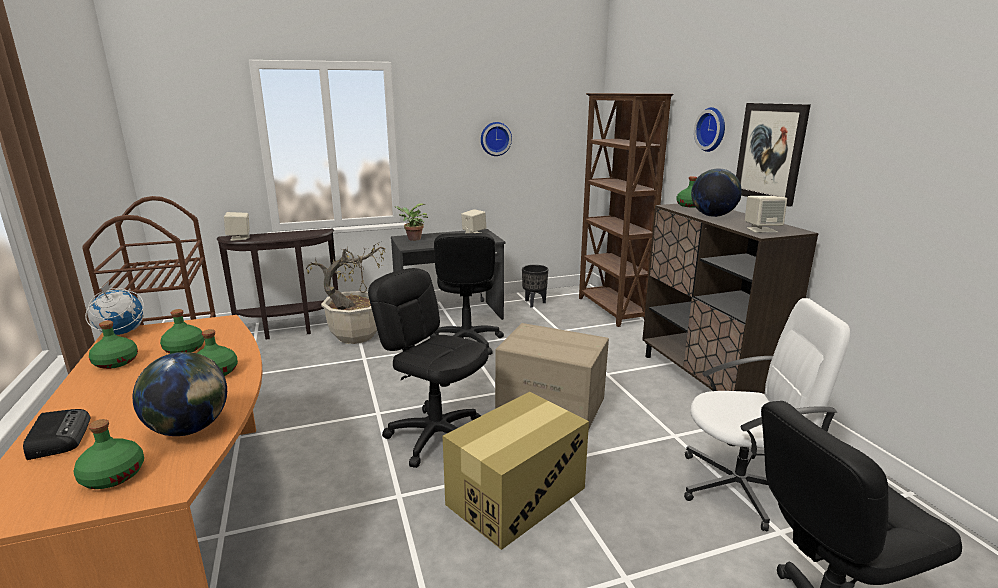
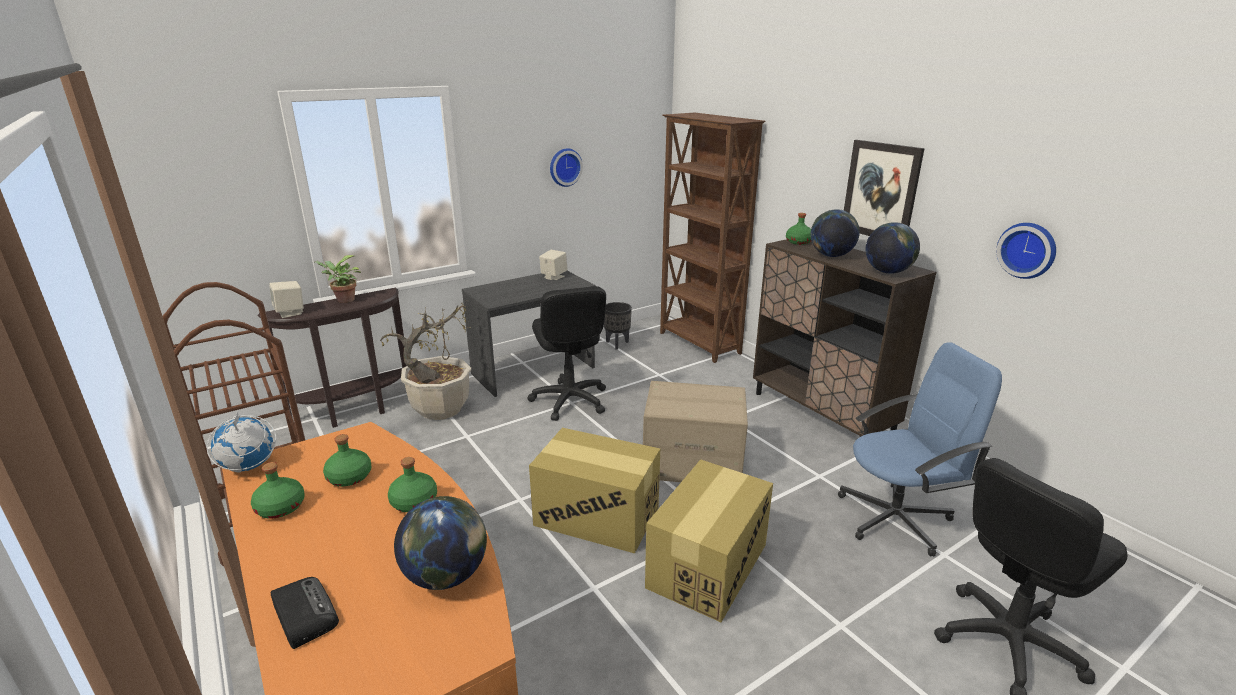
camera: 15 degrees left, 5 degrees up
(113, 476) = (410, 646): green bottle -> none
(412, 239) = (490, 291): potted plant -> potted plant (343, 300)
(436, 436) = (596, 516): black office chair -> cardboard box
(712, 129) = (813, 162): wall clock -> wall clock (1028, 250)
(740, 487) = (896, 518): white office chair -> blue office chair
(761, 230) = (887, 272): beige speaker -> globe

